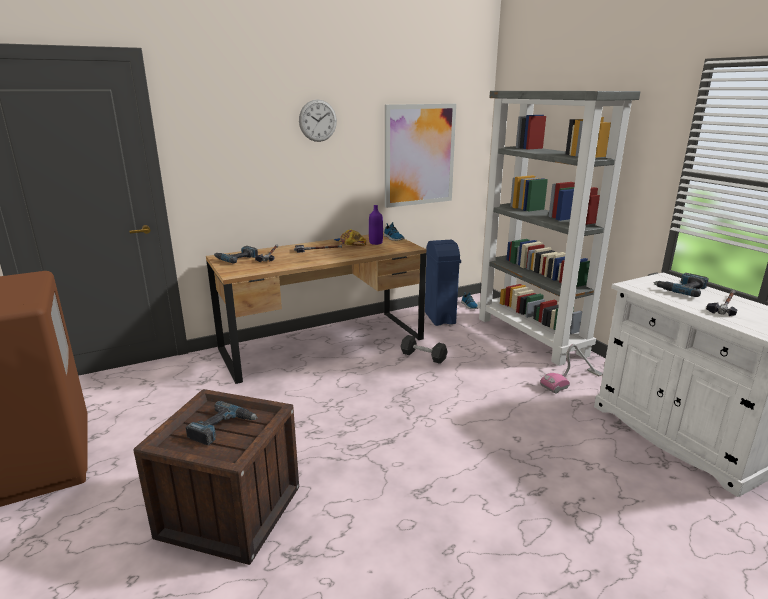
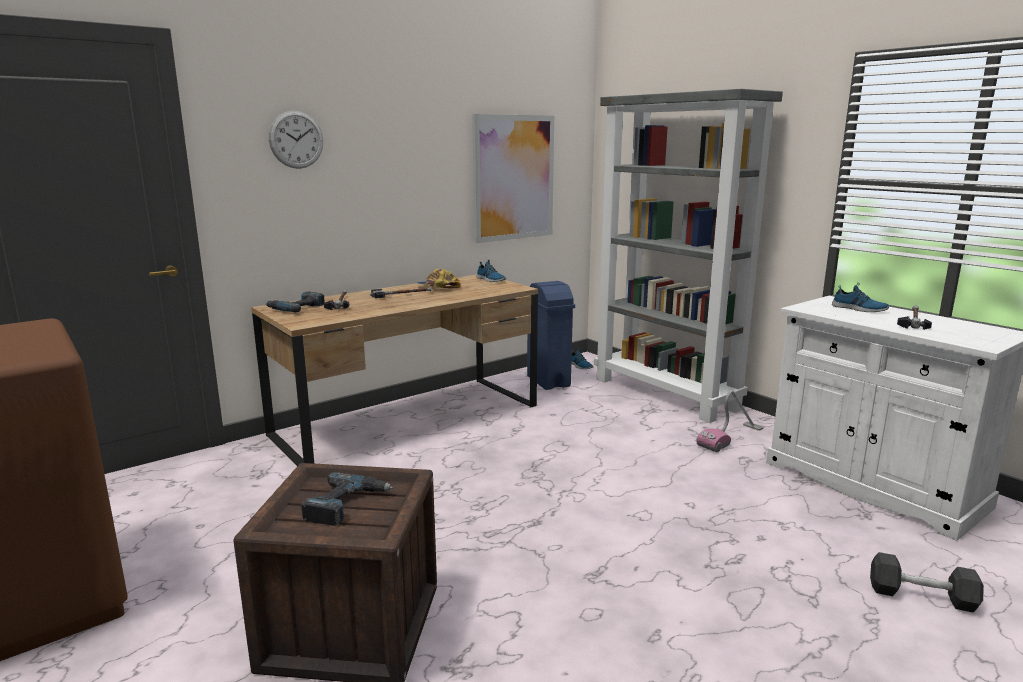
camera: 10 degrees left, 5 degrees down
(318, 120) = (393, 131): wall clock -> wall clock (296, 139)
(375, 243) = (471, 285): purple bottle -> none
(423, 356) = (543, 424): black dumbbell -> black dumbbell (921, 596)
(681, 289) = (859, 309): power drill -> shoe

